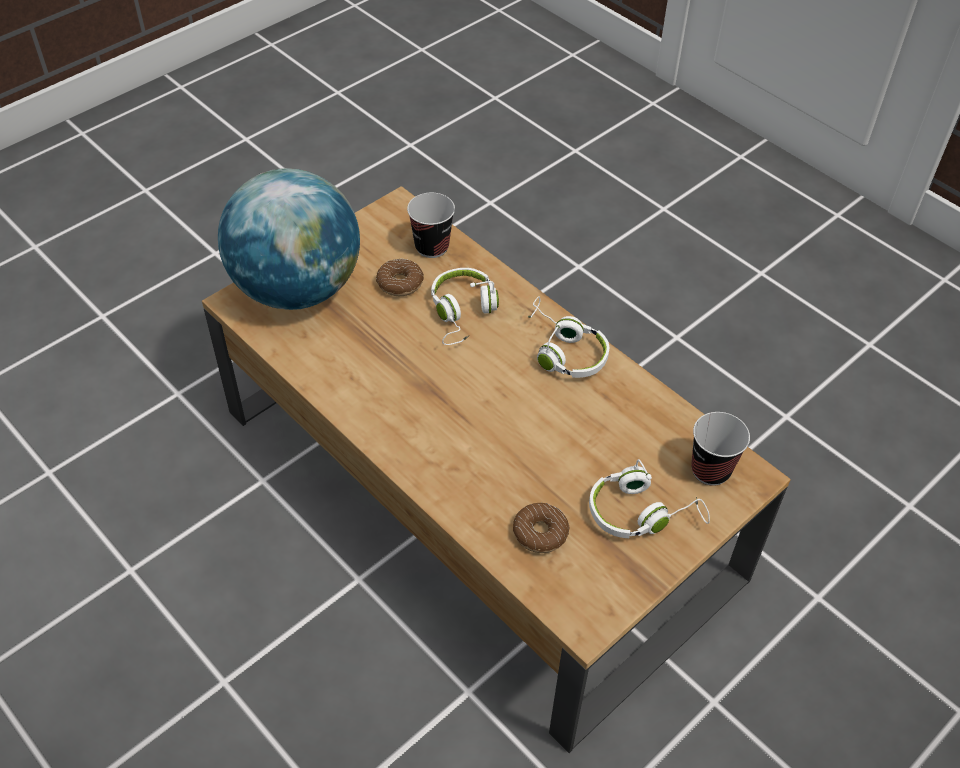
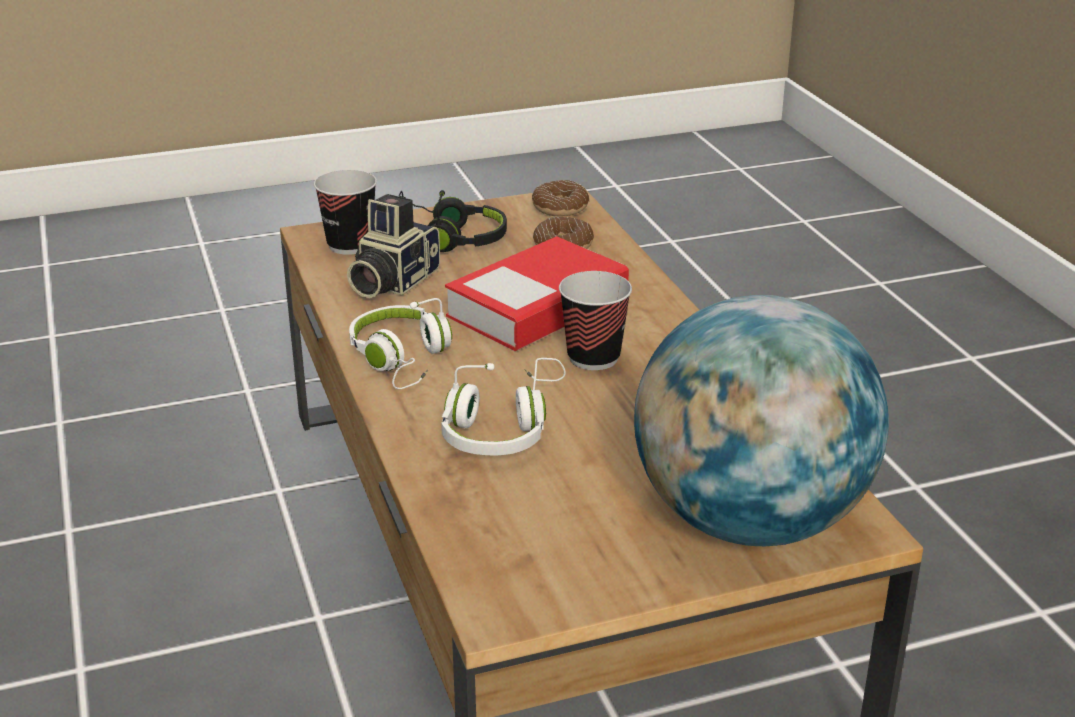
camera: 155 degrees left, 20 degrees down
(400, 283) = (573, 486): donut -> donut (560, 207)
(432, 247) = (486, 524): cup -> cup (593, 358)
(511, 437) = (538, 307): none -> book
(638, 431) = (391, 282): none -> camera
(641, 512) = (450, 237): white headphones -> black headphones

